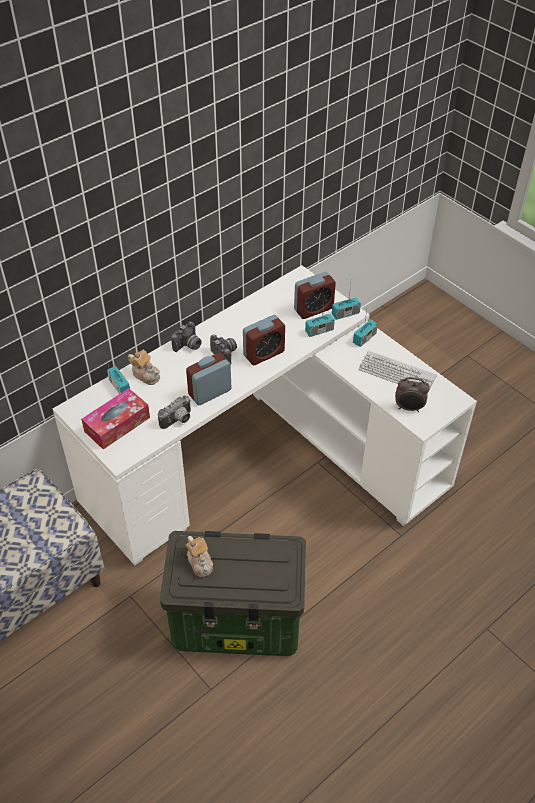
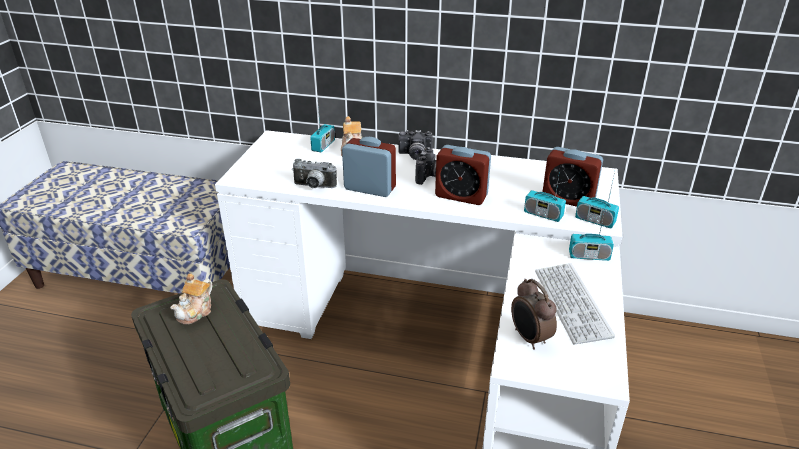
camera: 55 degrees right, 15 degrees down
(117, 424) = (277, 161): tissue box -> none

